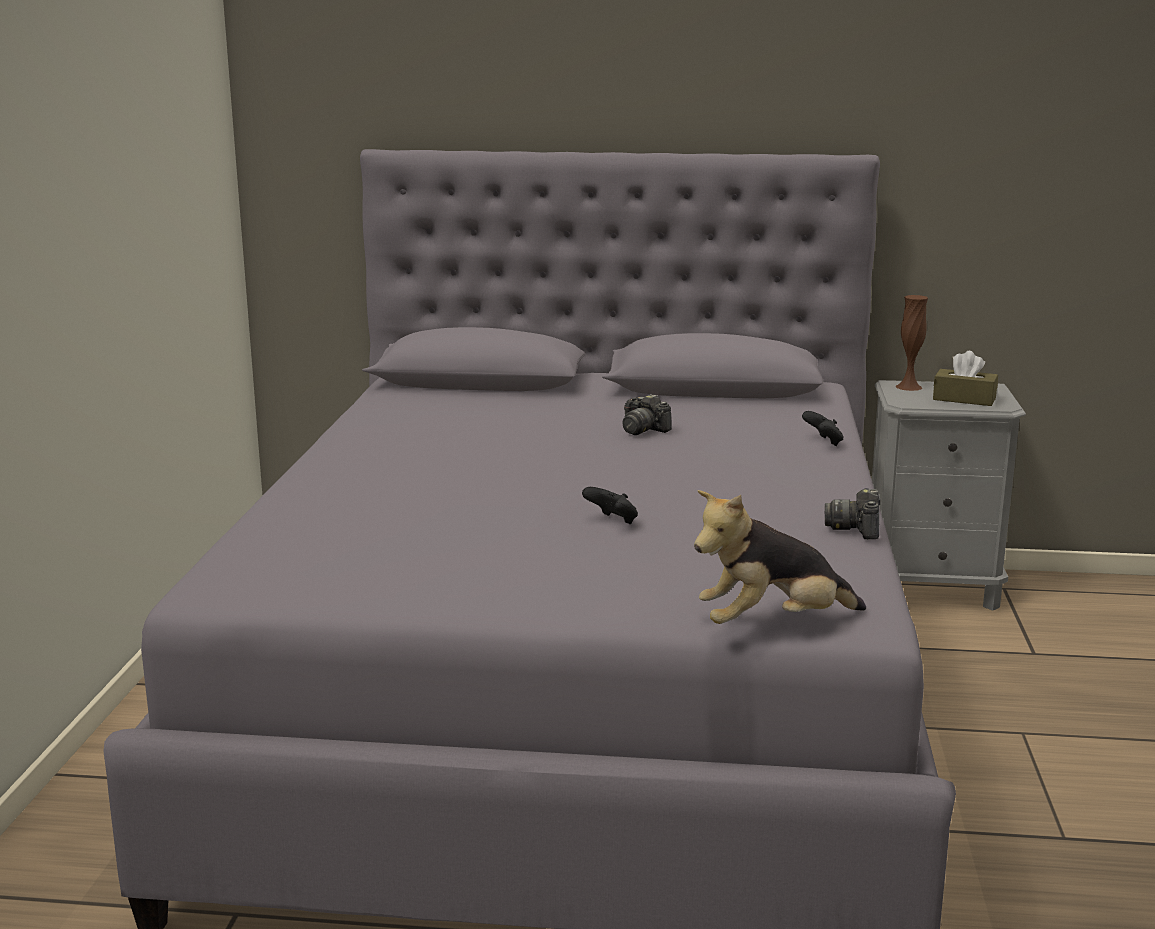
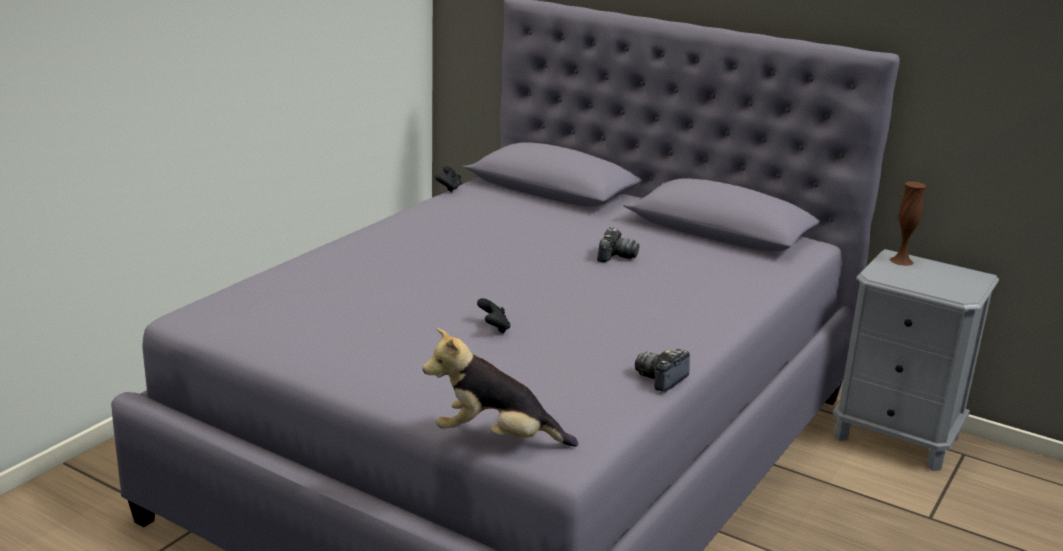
camera: 25 degrees right, 5 degrees up
(643, 430) = (615, 256): camera -> camera turned 135 degrees counterclockwise
(823, 442) = (740, 298): black game controller -> black game controller (449, 188)
(964, 399) = (935, 282): brown tissue box -> none

